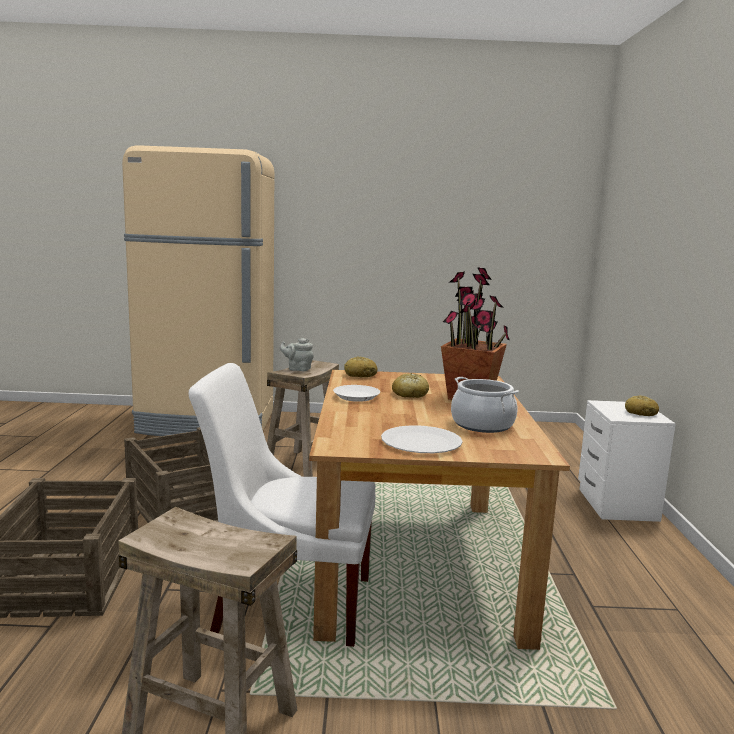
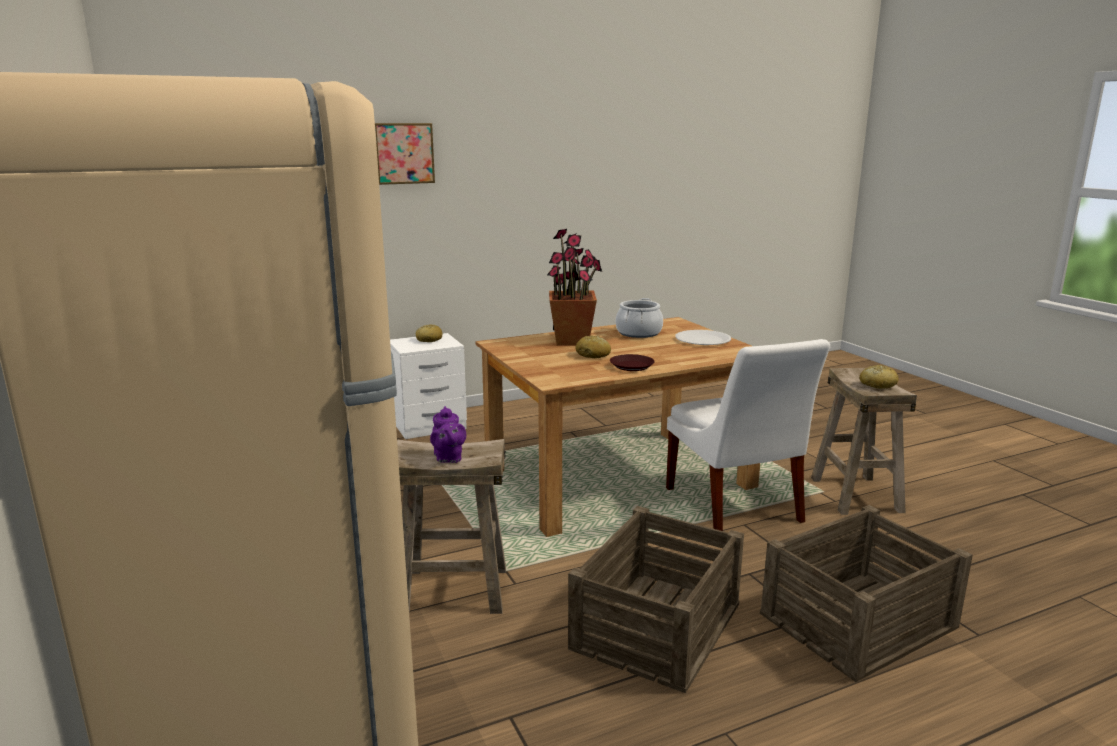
camera: 115 degrees left, 5 degrees up
(298, 369) = (448, 458): grey teapot -> purple teapot
(356, 396) = (631, 366): white plate -> brown plate
(360, 375) = (551, 377): bread -> bread (877, 384)
(698, 202) = (403, 153): none -> picture

